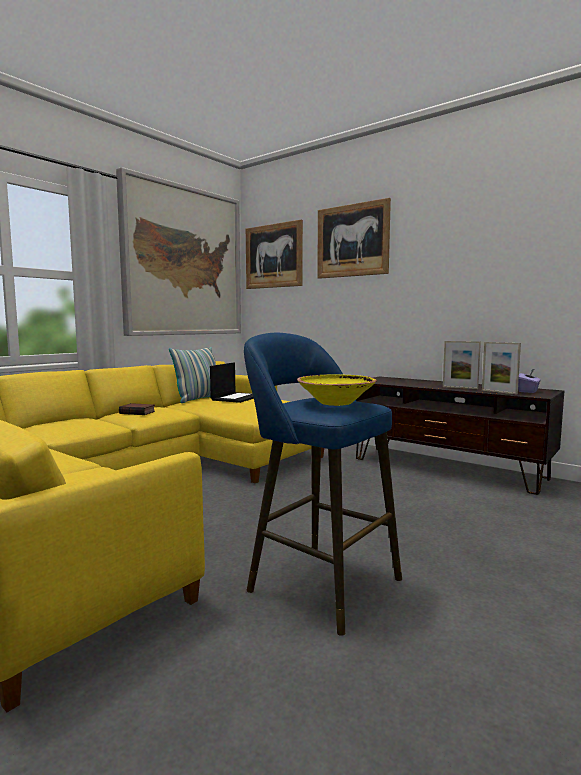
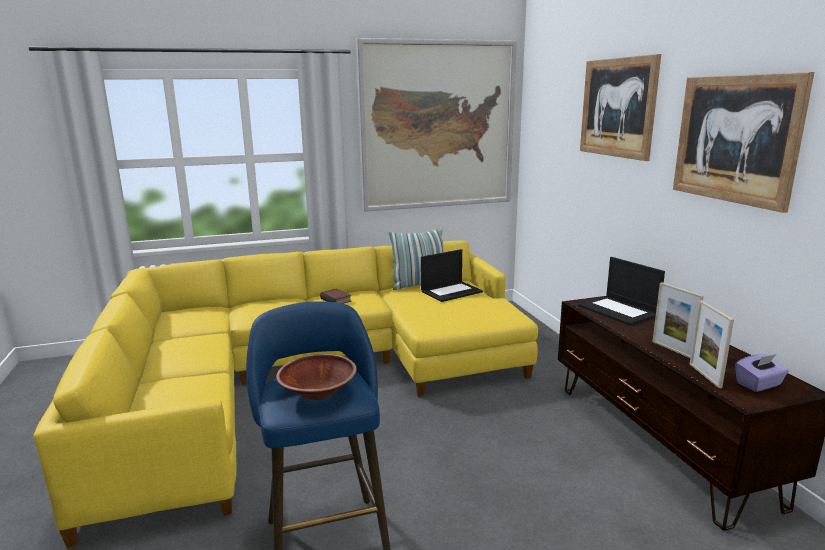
camera: 35 degrees right, 10 degrees up
(273, 256) = (546, 113): picture -> picture (735, 139)
(336, 403) = (318, 392): yellow bowl -> brown bowl
(394, 381) = (619, 310): none -> laptop

